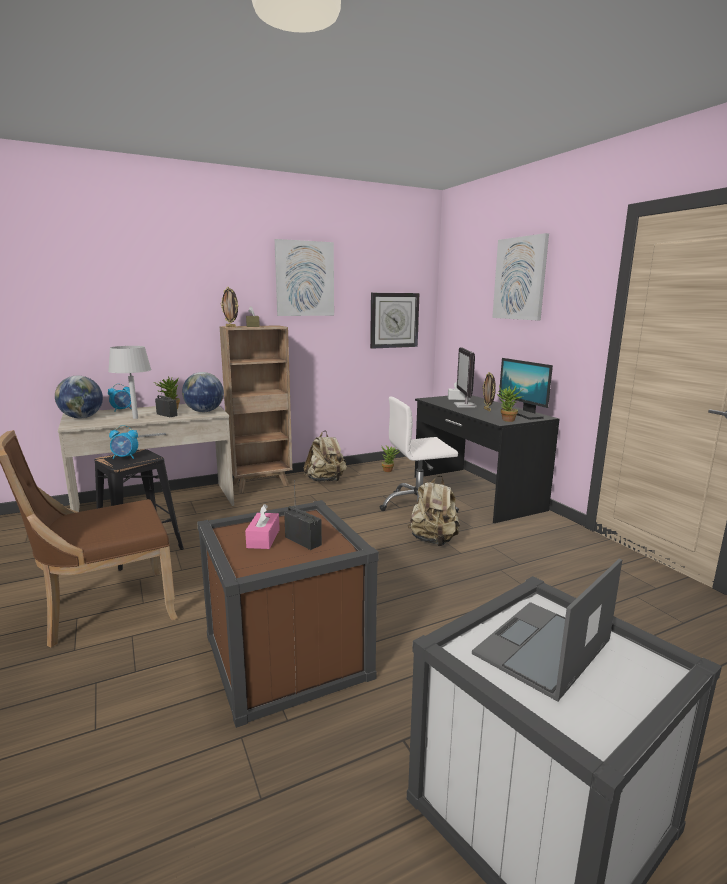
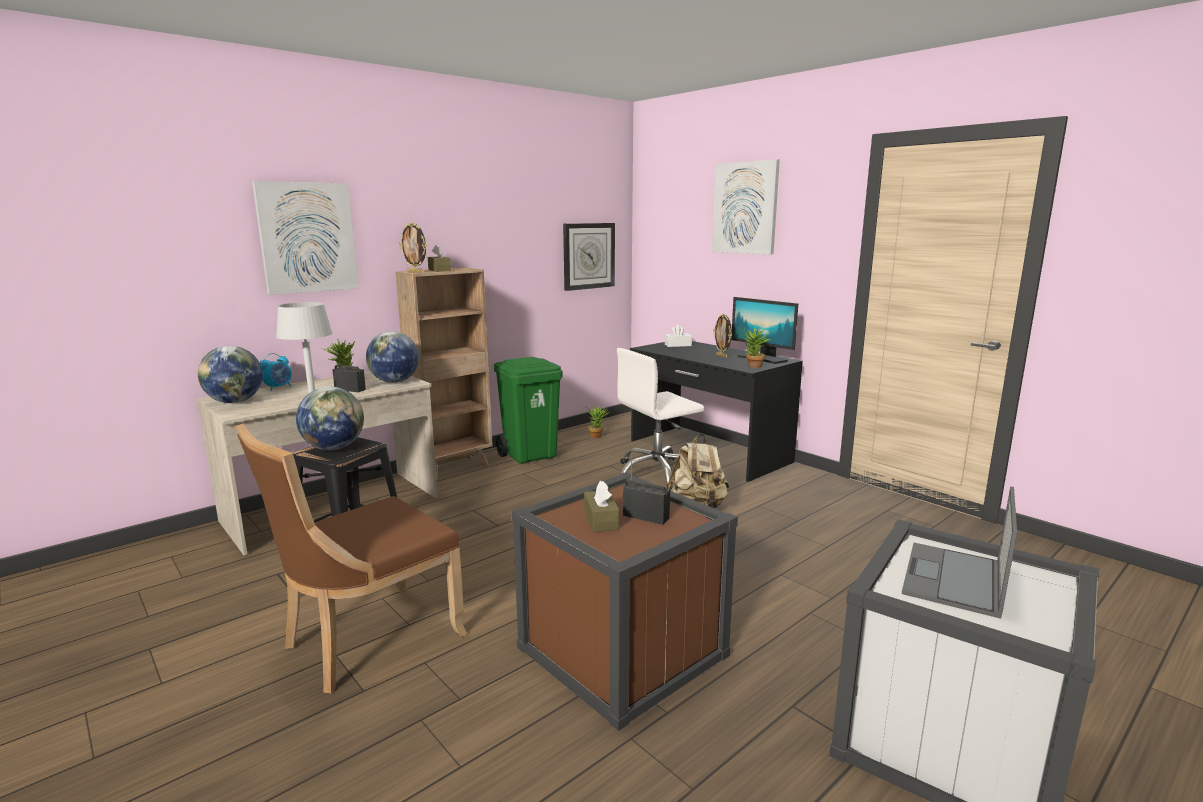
camera: 15 degrees left, 0 degrees up
(125, 457) = (334, 448): alarm clock -> globe
(263, 538) = (601, 520): pink tissue box -> brown tissue box
(304, 279) = (490, 209): picture -> picture (307, 237)
(325, 481) = (530, 455): beige backpack -> green trash can
(465, 405) = (693, 353): monitor -> none

